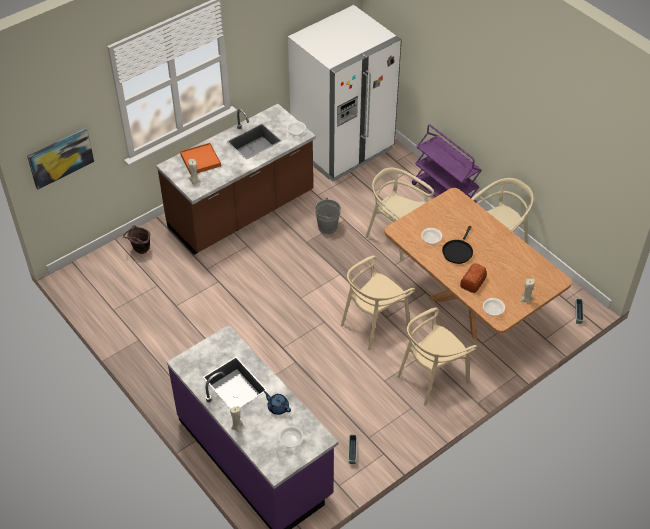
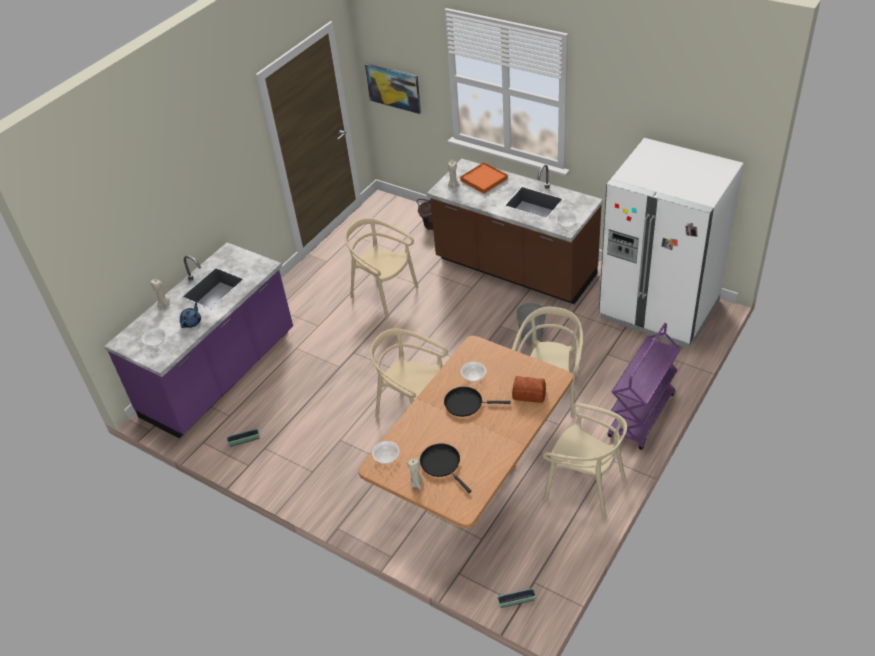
camera: 75 degrees right, 5 degrees down
(432, 377) = (358, 478): beige chair -> beige chair (383, 294)
(473, 281) = (425, 429): bread -> bread (529, 394)
(512, 280) = (442, 464): none -> black frying pan

